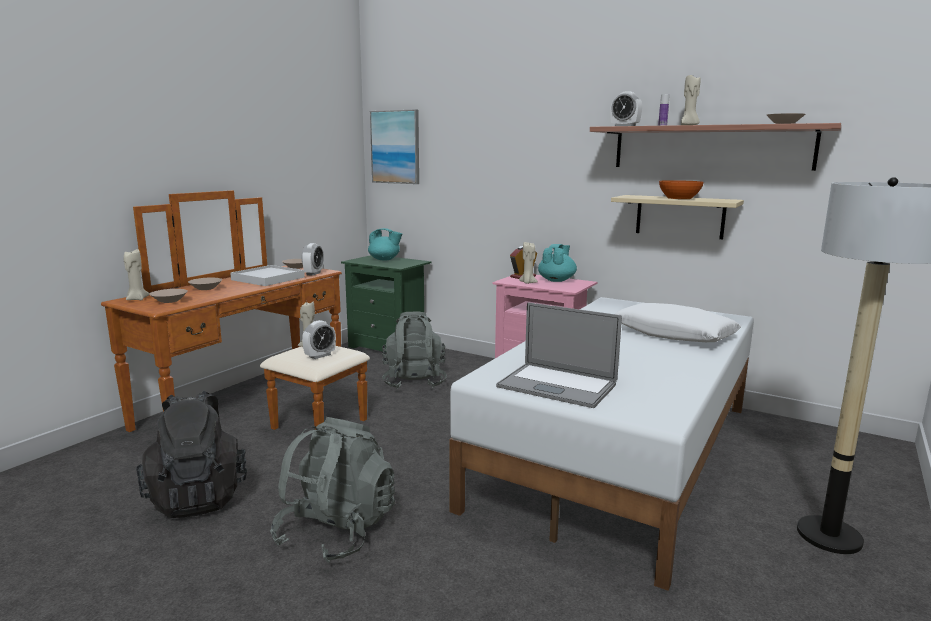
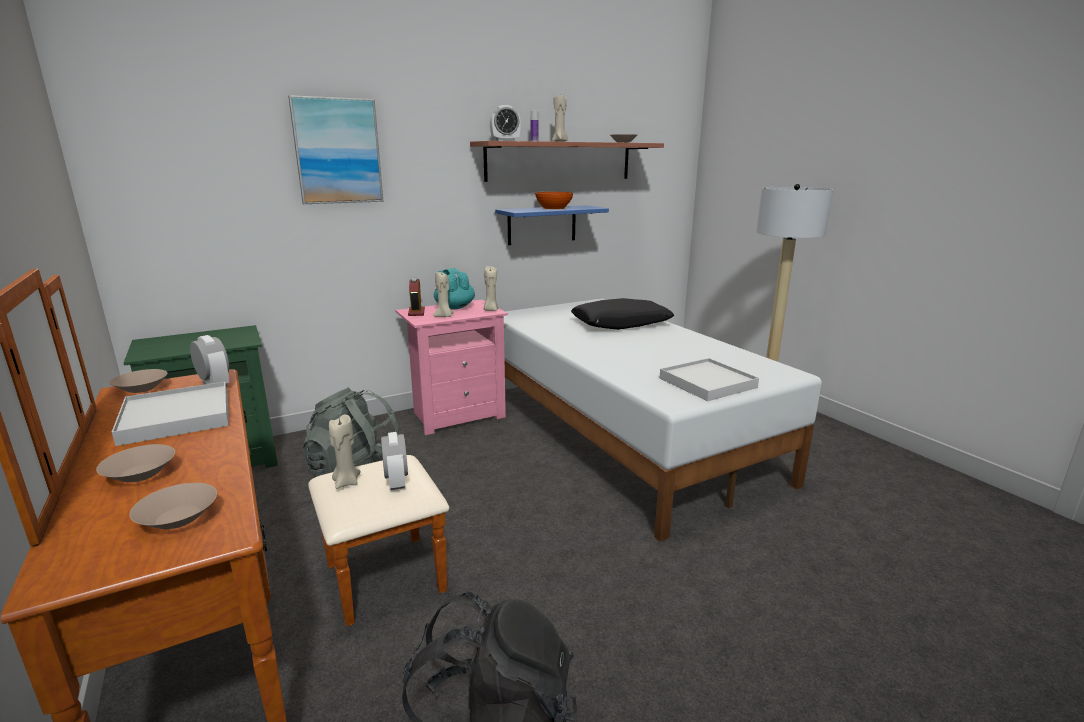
camera: 60 degrees left, 5 degrees up
(137, 299) = (80, 558): beige candle -> beige candle (490, 310)
(337, 531) = (656, 624): grey backpack -> none
(385, 259) = (185, 340): turquoise teapot -> none
(395, 147) = (151, 163): picture -> picture (337, 151)
(557, 385) = (707, 383): laptop -> white tray
(674, 334) = (621, 324): white pillow -> black pillow
(679, 216) = (542, 225): beige shelf -> blue shelf

